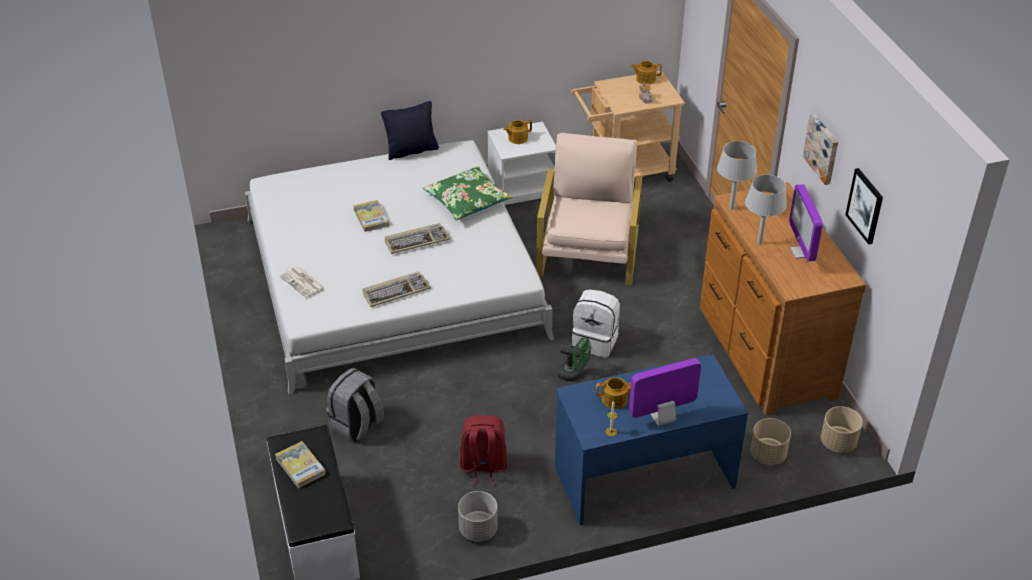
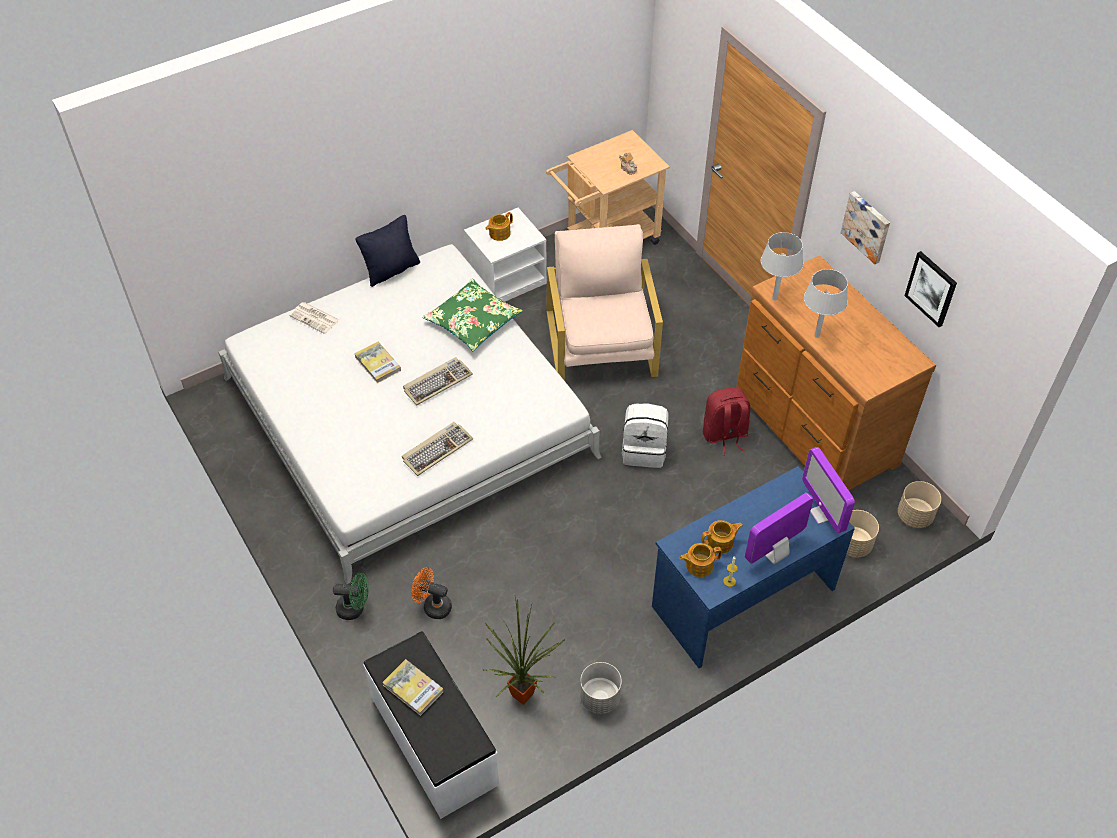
camera: 15 degrees left, 10 degrees up
(303, 282) = (332, 460): newspaper -> newspaper (315, 318)
(357, 426) = (433, 606): grey backpack -> orange fan
(412, 511) = (525, 693): none -> potted plant
(483, 467) = (580, 624): red backpack -> red backpack (724, 435)
(574, 374) = (634, 494): green fan -> green fan (355, 608)
(645, 79) = (619, 144): teapot -> teapot (698, 565)
(801, 252) = (861, 339): monitor -> monitor (822, 514)

